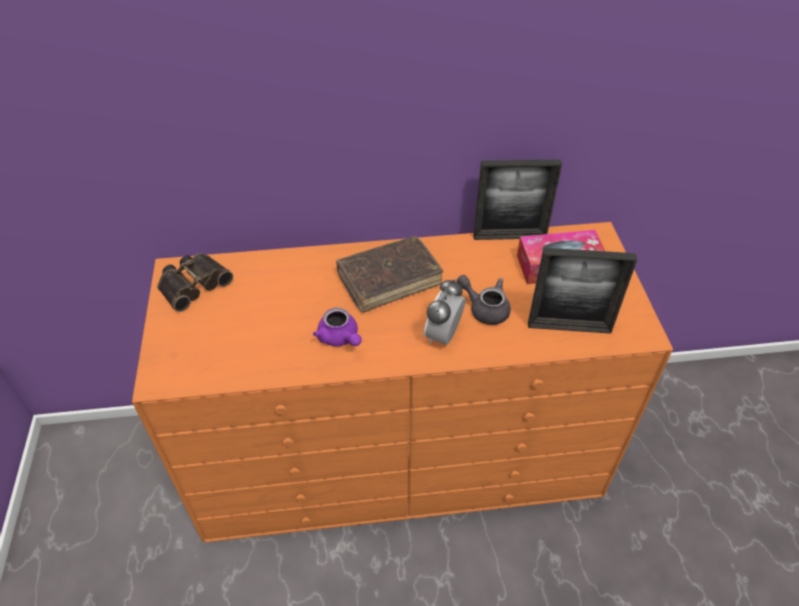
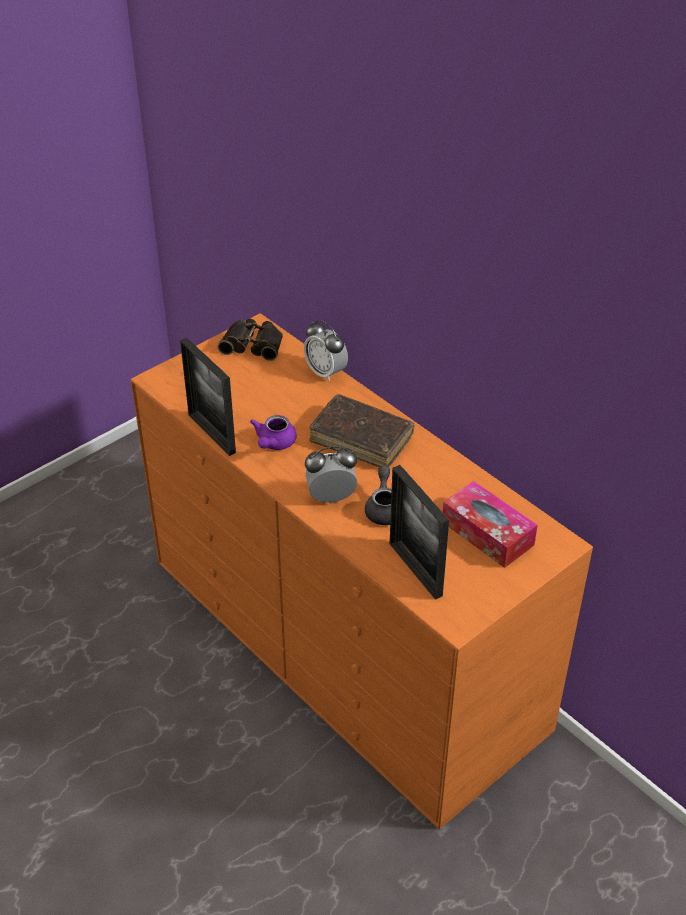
camera: 55 degrees right, 5 degrees down
(284, 258) = (325, 372): none -> alarm clock
(509, 236) = (492, 486): picture frame -> picture frame (211, 433)

